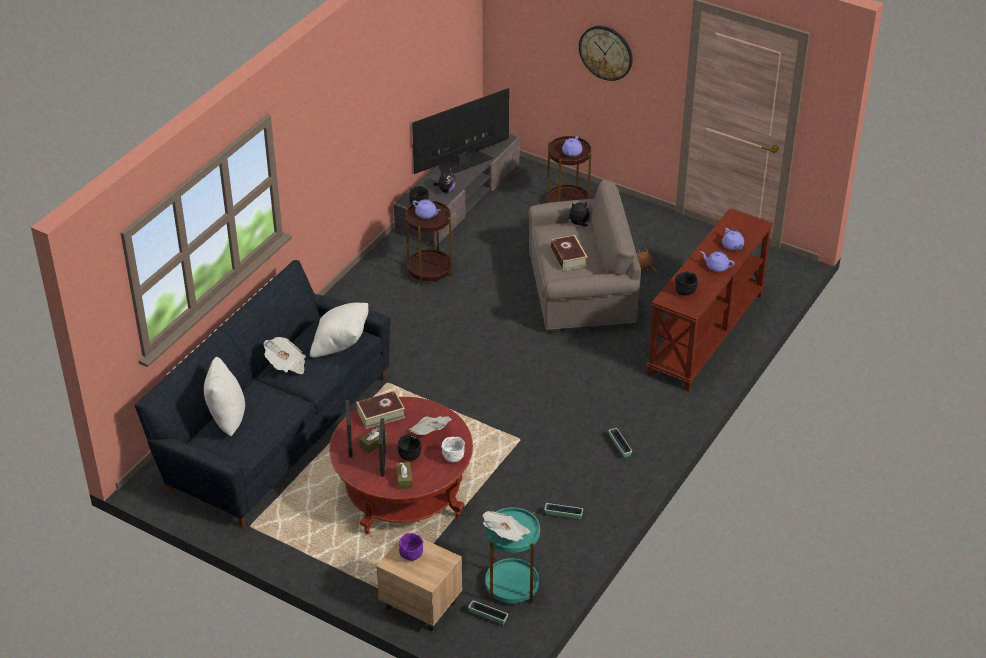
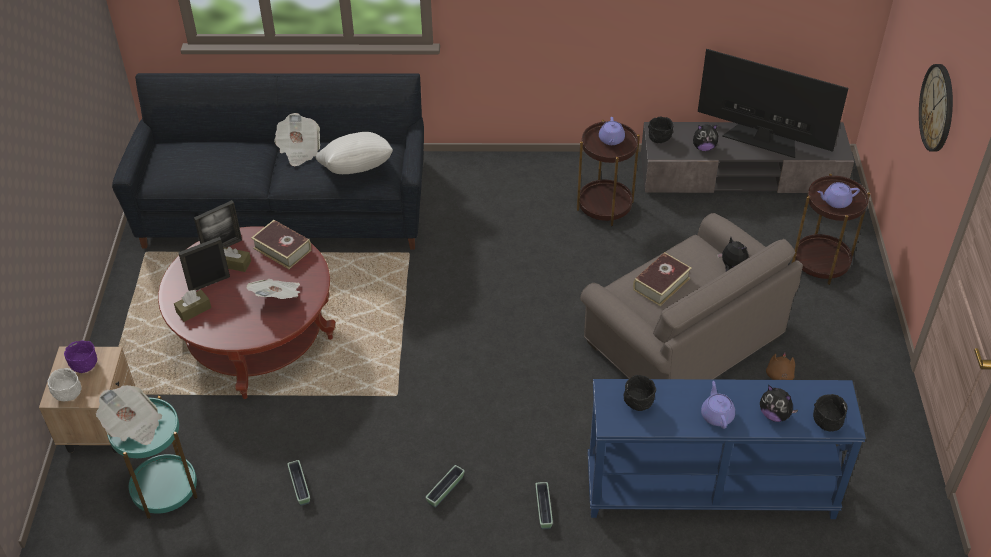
camera: 60 degrees right, 5 degrees up
(226, 419) = (196, 148): white pillow -> none
(409, 456) = (231, 298): black bowl -> black bowl (827, 423)
(453, 458) = (248, 333): white bowl -> white bowl (68, 395)
(488, 617) = (109, 489): planter -> planter (543, 510)
(706, 335) = (709, 492): brown console table -> blue console table
(732, 246) = (774, 415): purple teapot -> plush toy

